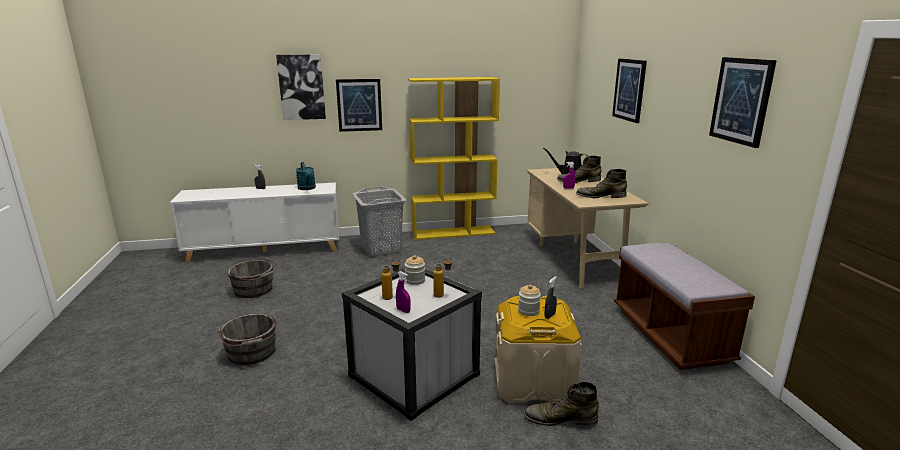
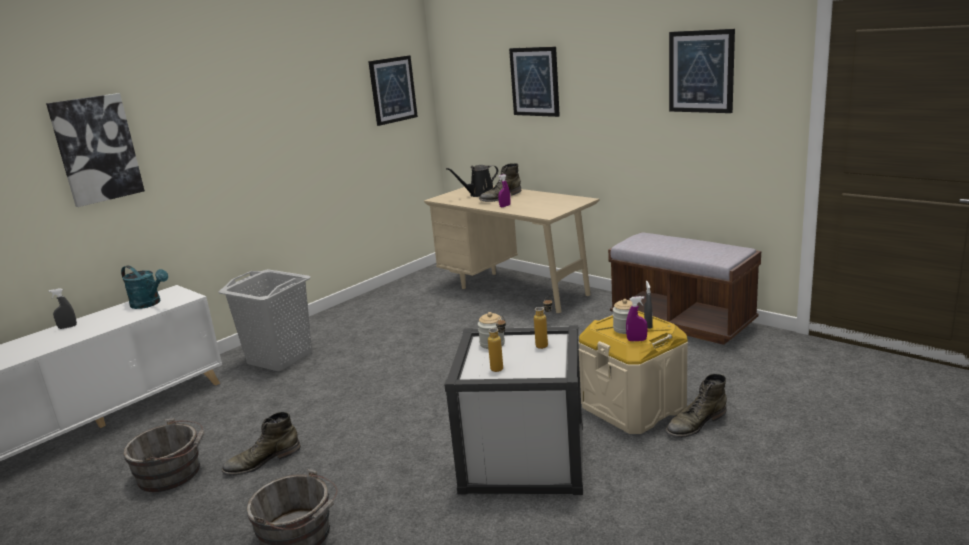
camera: 35 degrees left, 0 degrees up
(359, 105) = (188, 160): picture -> picture (392, 90)
(403, 310) = (536, 372): purple spray bottle -> purple spray bottle (636, 340)
(453, 232) = (345, 308): yellow bookcase -> none
(600, 196) = (548, 204): green boot -> green boot (262, 461)

